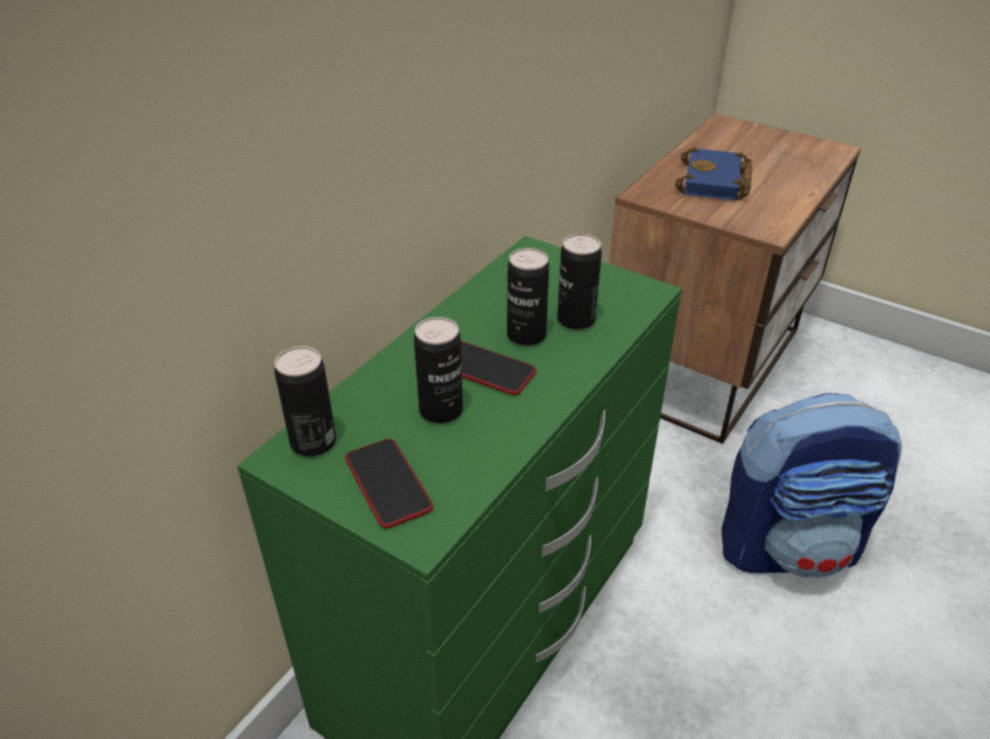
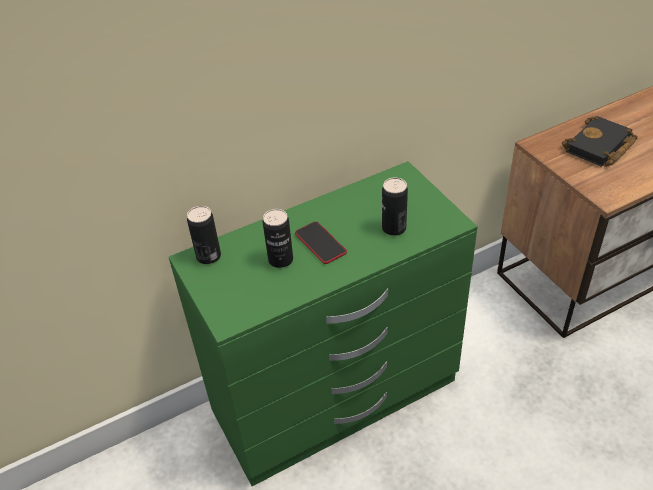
camera: 30 degrees right, 5 degrees up
(388, 483) = (229, 290): phone -> none
(526, 335) = (357, 229): can -> none
(716, 183) = (599, 148): blue book -> black book
(789, 546) = (562, 424): backpack -> none

